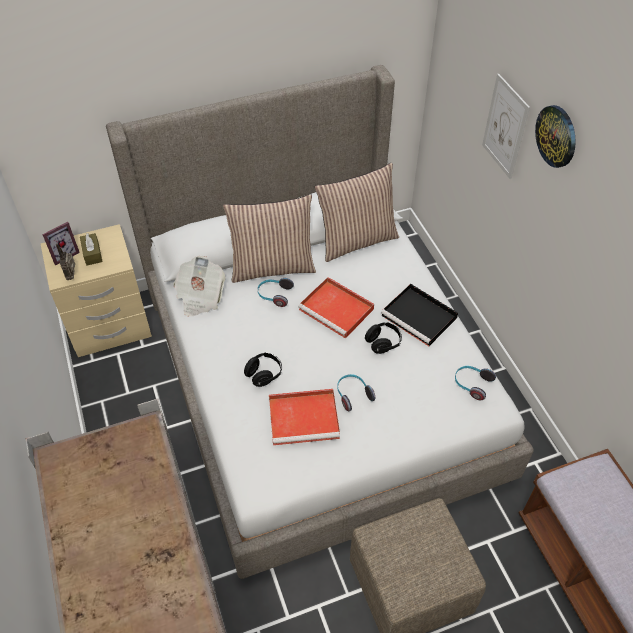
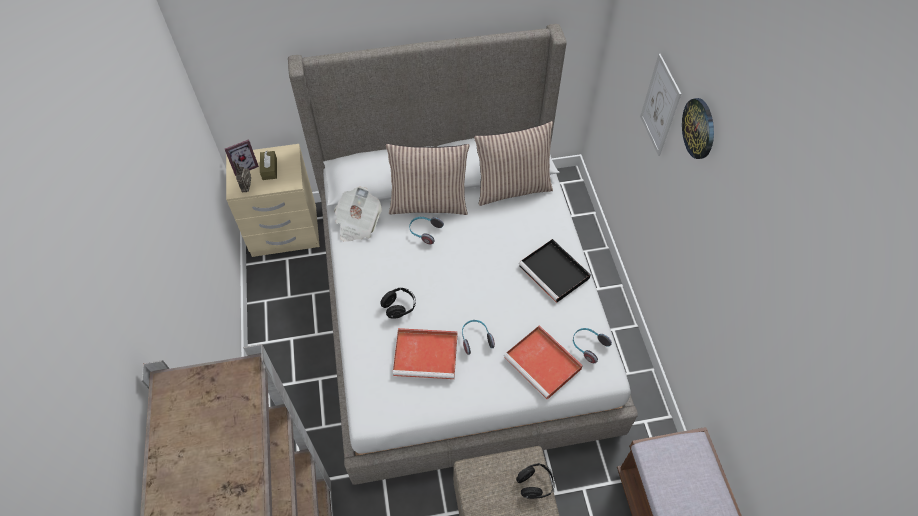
camera: 10 degrees right, 5 degrees up
(337, 309) = (479, 254): red tray -> red tray (544, 364)
(383, 343) = (514, 293): black headphones -> black headphones (535, 484)

